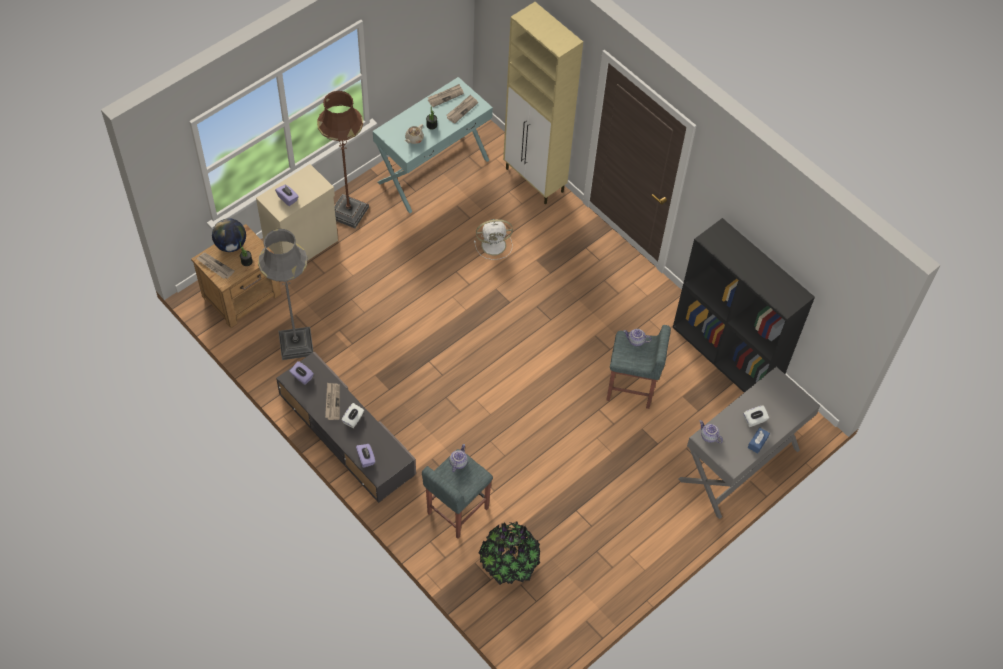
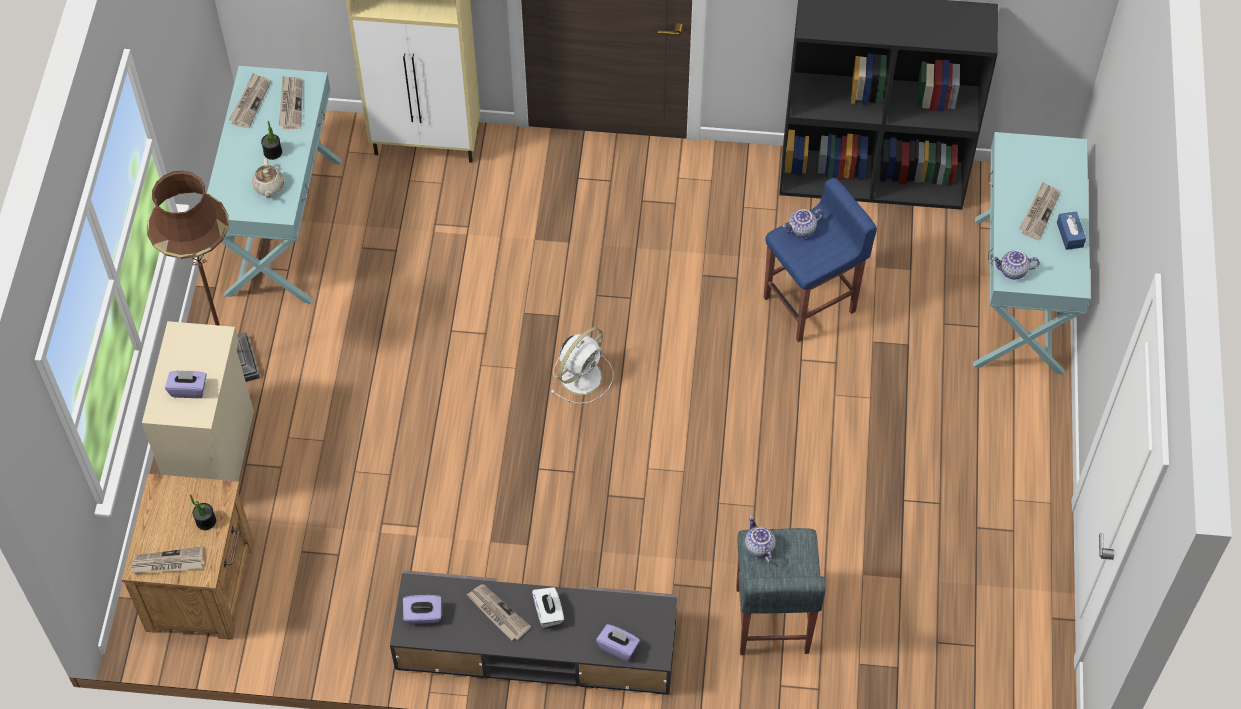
camera: 40 degrees left, 0 degrees up
(231, 245) = (159, 517): globe -> none
(296, 344) = (345, 587): grey floor lamp -> none
(494, 245) = (464, 260): white fan -> white fan (582, 375)
(509, 565) = (899, 631): potted plant -> none
(631, 388) = (811, 304): grey stool -> blue stool
(739, 465) = (1019, 294): grey console table -> turquoise console table
(754, 420) = (1039, 212): white tissue box -> newspaper

